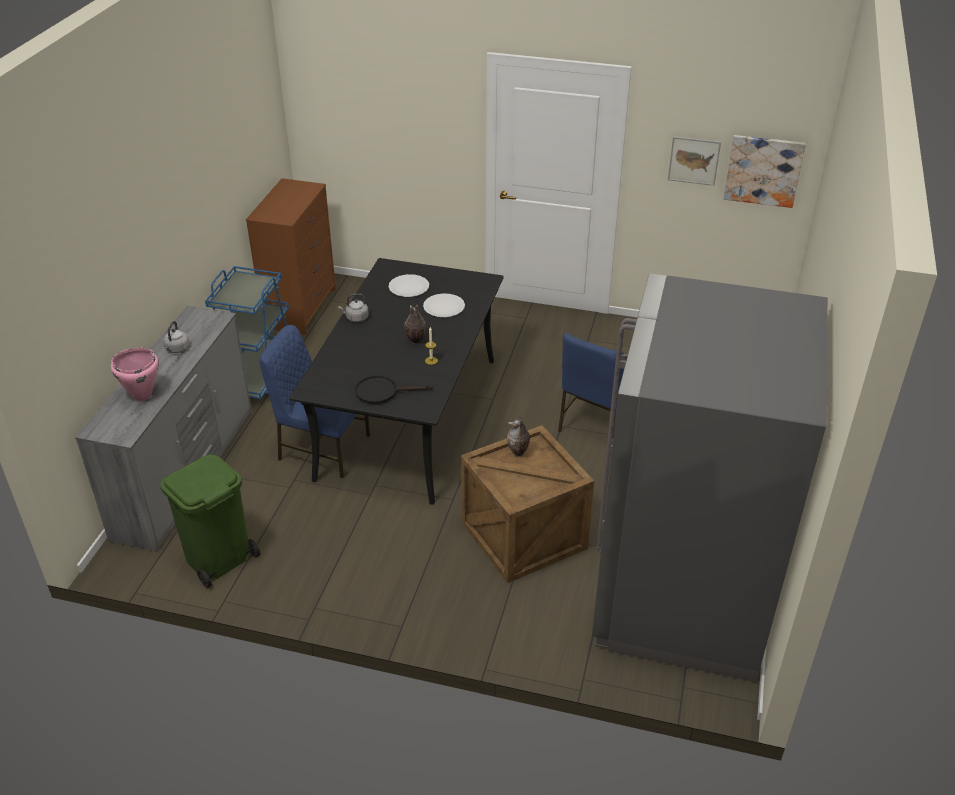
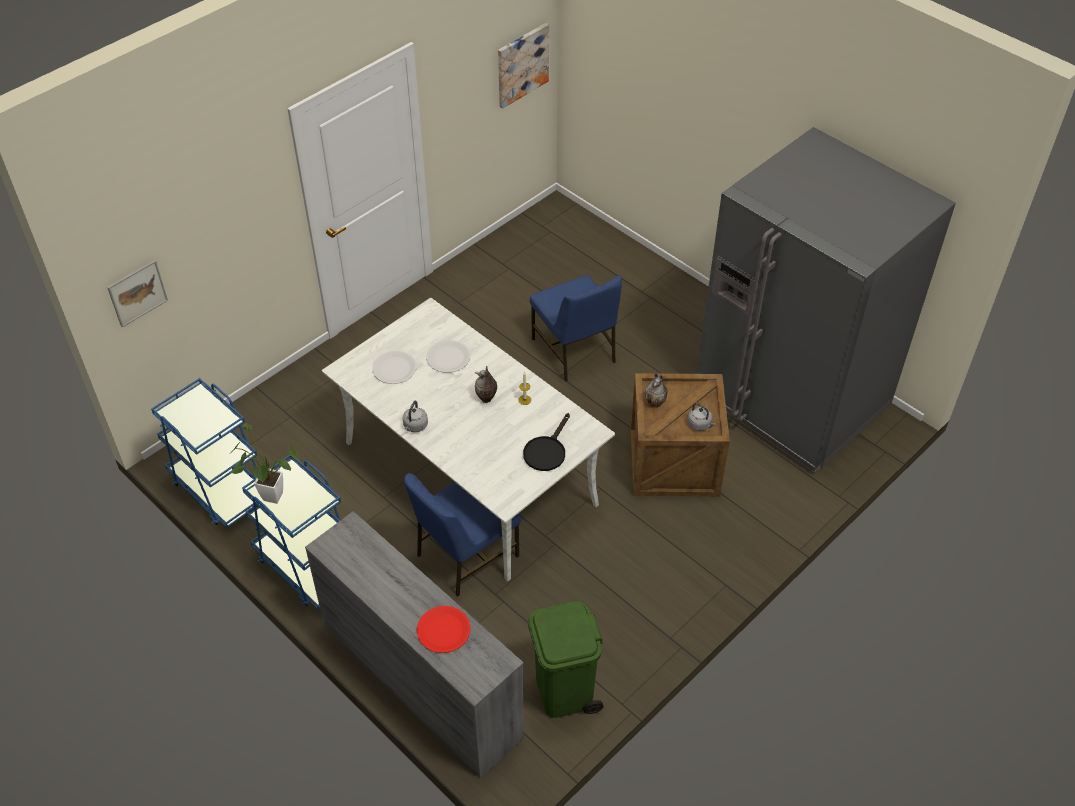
camera: 60 degrees left, 10 degrees up
(142, 395) = (443, 630): pink cooking pot -> red plate
(177, 349) = (382, 579): grey kettle -> grey kettle (700, 425)
(238, 281) = (268, 495): none -> potted plant
(301, 309) = (220, 489): brown dresser -> blue cart
(408, 417) = (469, 473): black dining table -> white dining table
(694, 160) = (473, 91): picture -> picture (137, 293)

